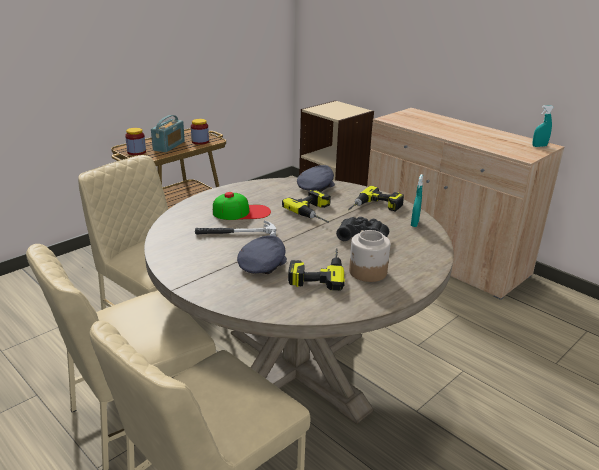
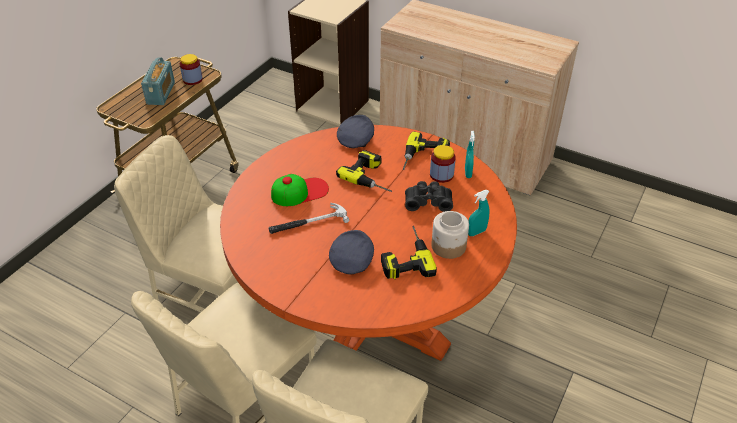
camera: 15 degrees left, 15 degrees up
(136, 152) = (130, 111): jar -> jar (441, 175)
(295, 369) = (368, 318): beige dining table -> orange dining table
(539, 146) = (556, 45): turquoise spray bottle -> turquoise spray bottle (476, 232)

